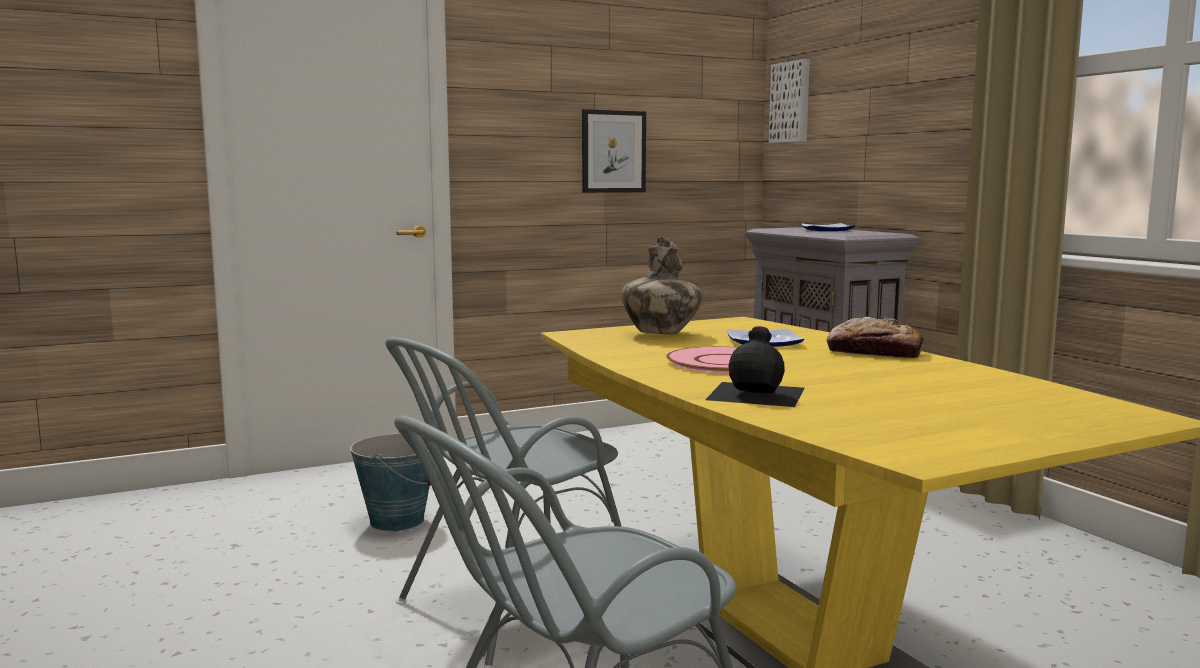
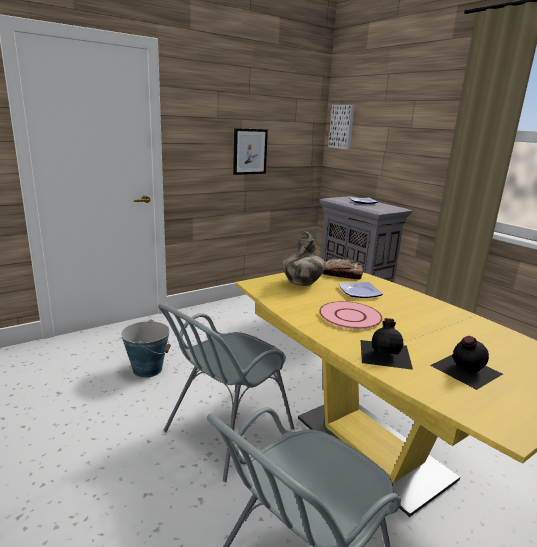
camera: 10 degrees left, 10 degrees up
(874, 352) = (420, 302): bread -> bread (342, 274)
(895, 408) = (464, 369): none -> black bottle

